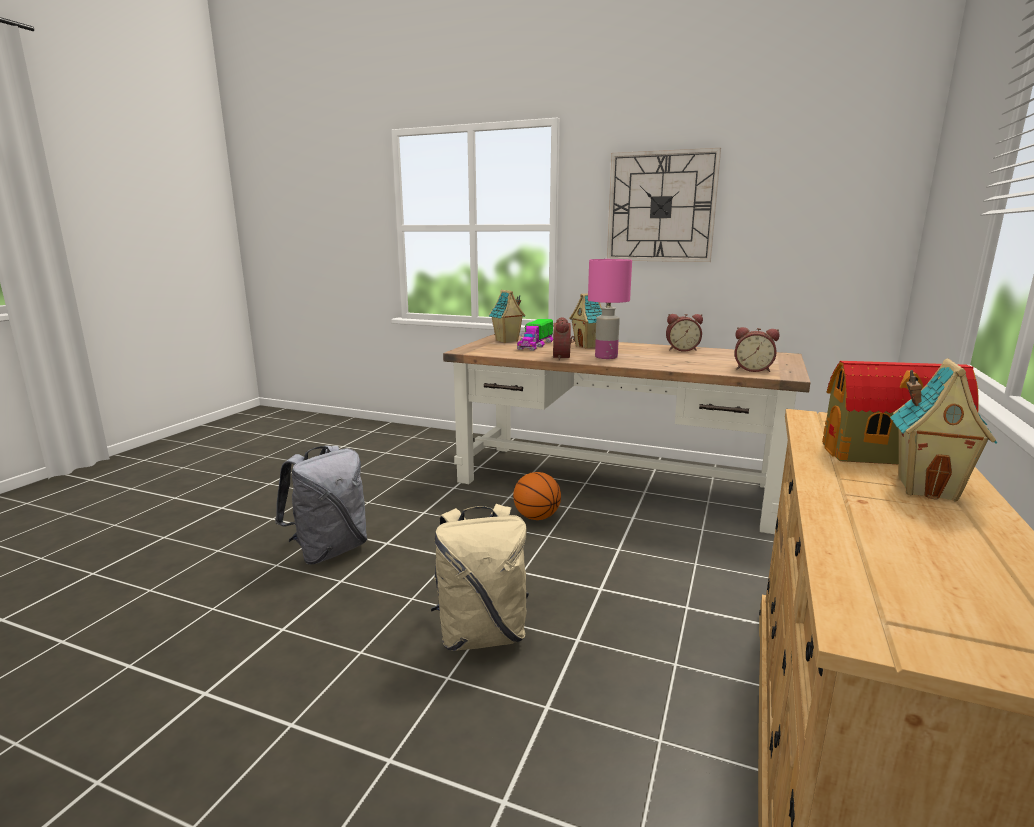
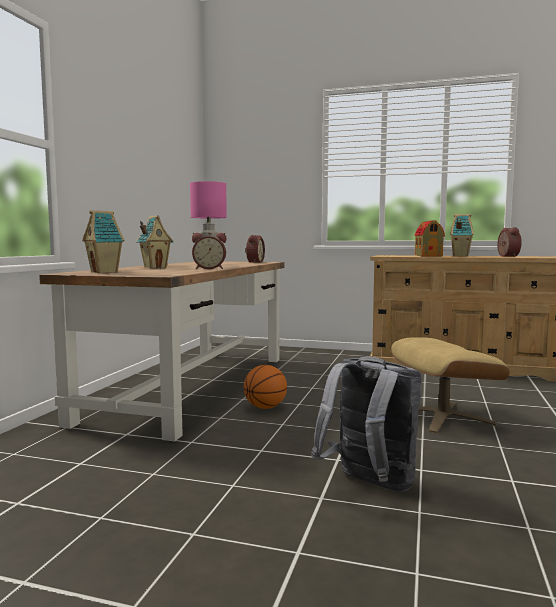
camera: 95 degrees left, 10 degrees down
(481, 634) = (442, 416): beige backpack -> beige ottoman
(536, 345) = (140, 270): toy truck -> none
(661, 207) = (120, 146): wall clock -> none
(682, 349) = (182, 263): alarm clock -> alarm clock (506, 256)

